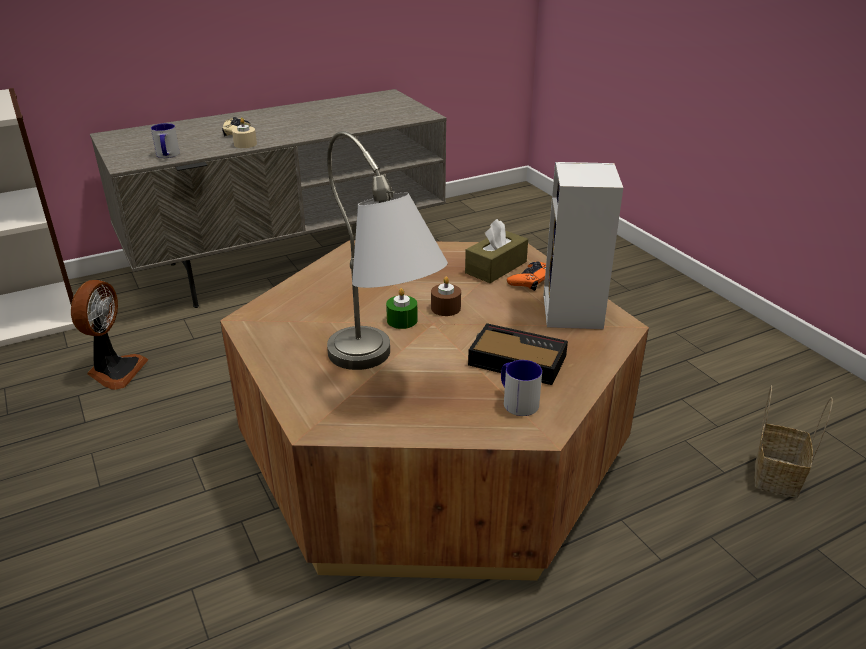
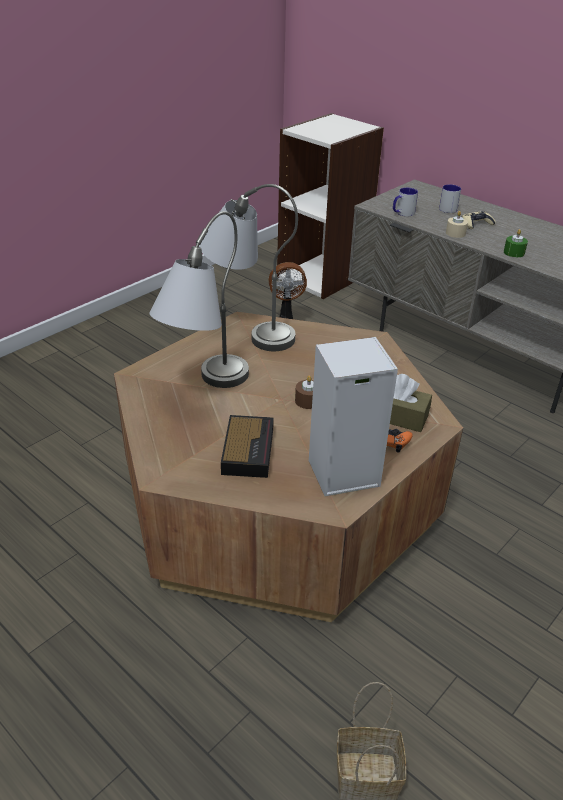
camera: 70 degrees right, 5 degrees up
(274, 319) = (247, 330): none -> grey table lamp
(402, 320) = (277, 383): green candle -> green candle (514, 252)
(516, 401) = (192, 458): mug -> mug (450, 208)

